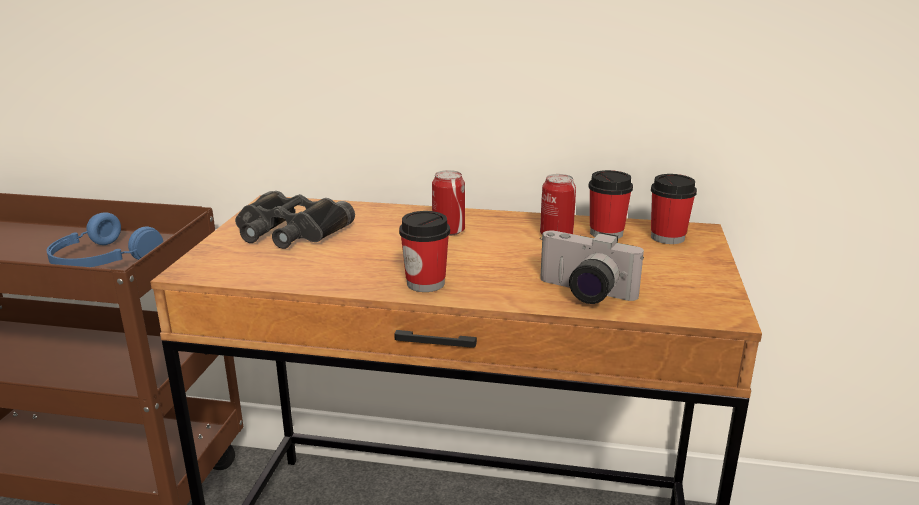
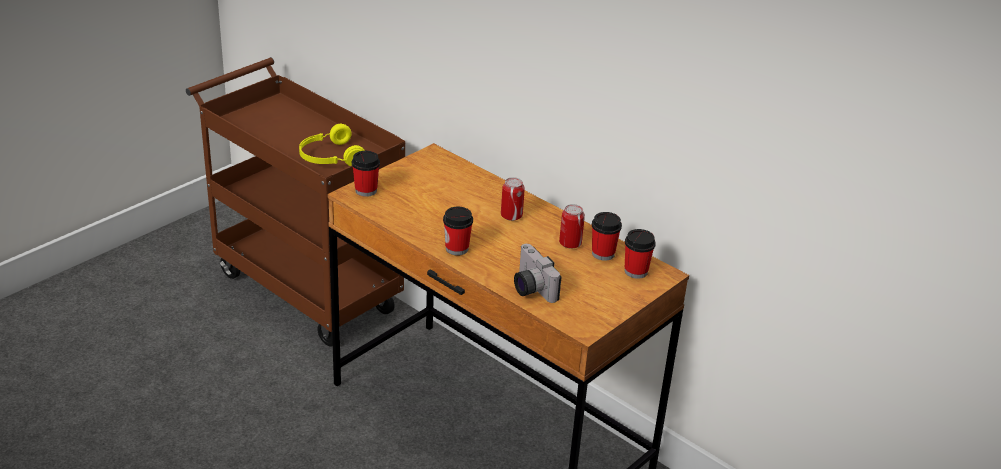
camera: 30 degrees right, 10 degrees up
(101, 261) = (329, 157): blue headphones -> yellow headphones
(212, 260) = (366, 190): none -> cup
(289, 231) = (423, 182): black binoculars -> none

